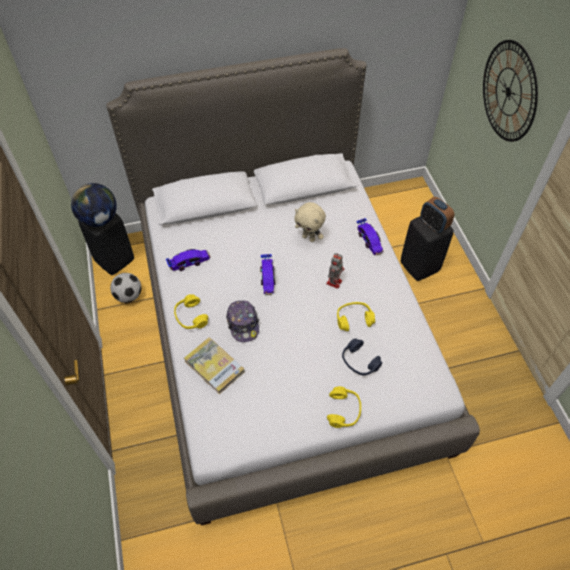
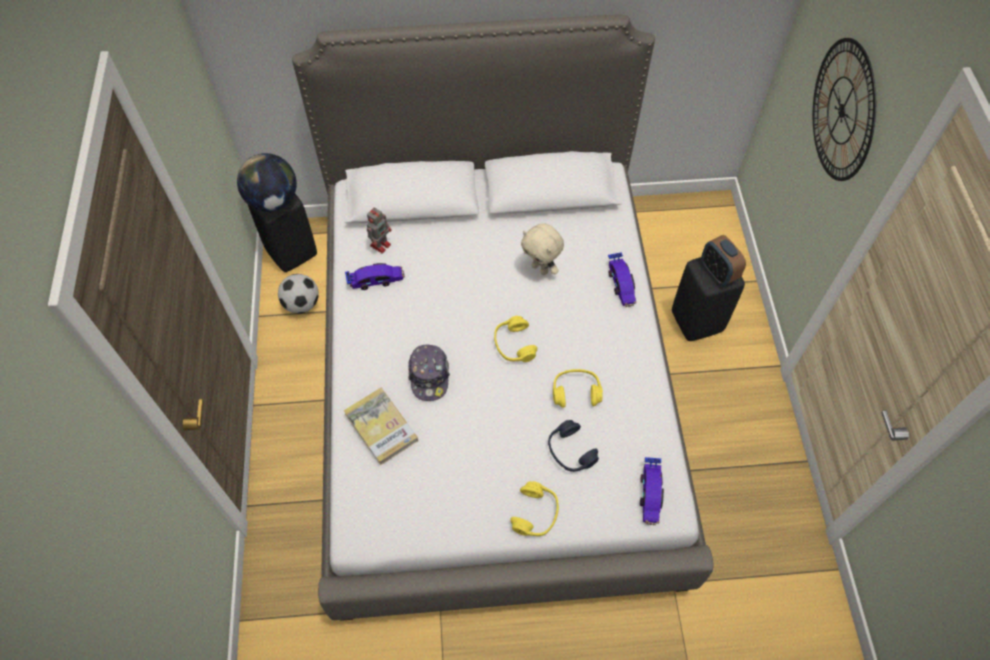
camera: 10 degrees right, 5 degrees up
(191, 317) = (364, 355): yellow headphones -> yellow headphones (514, 345)
(267, 278) = (474, 317): toy car -> toy car (650, 494)
(334, 281) = (561, 335): toy robot -> toy robot (381, 244)

